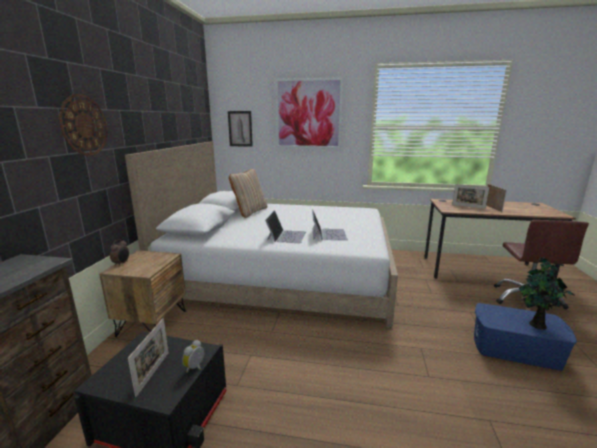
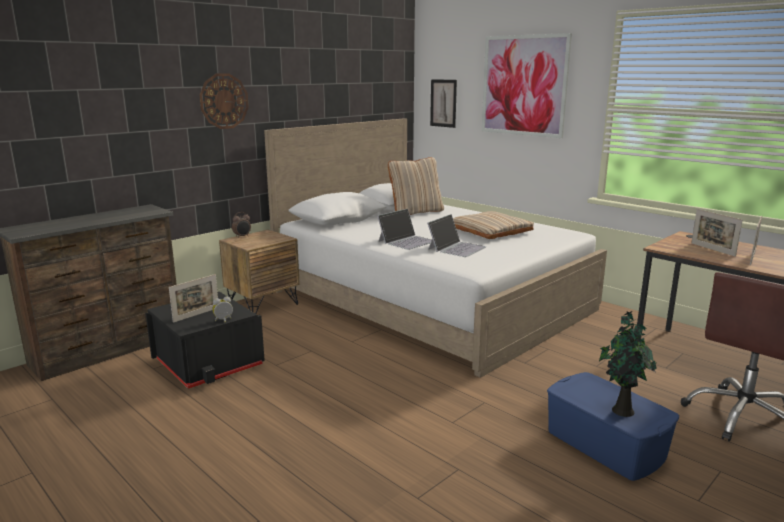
camera: 35 degrees right, 0 degrees up
(322, 217) = (490, 231): none -> beige pillow

